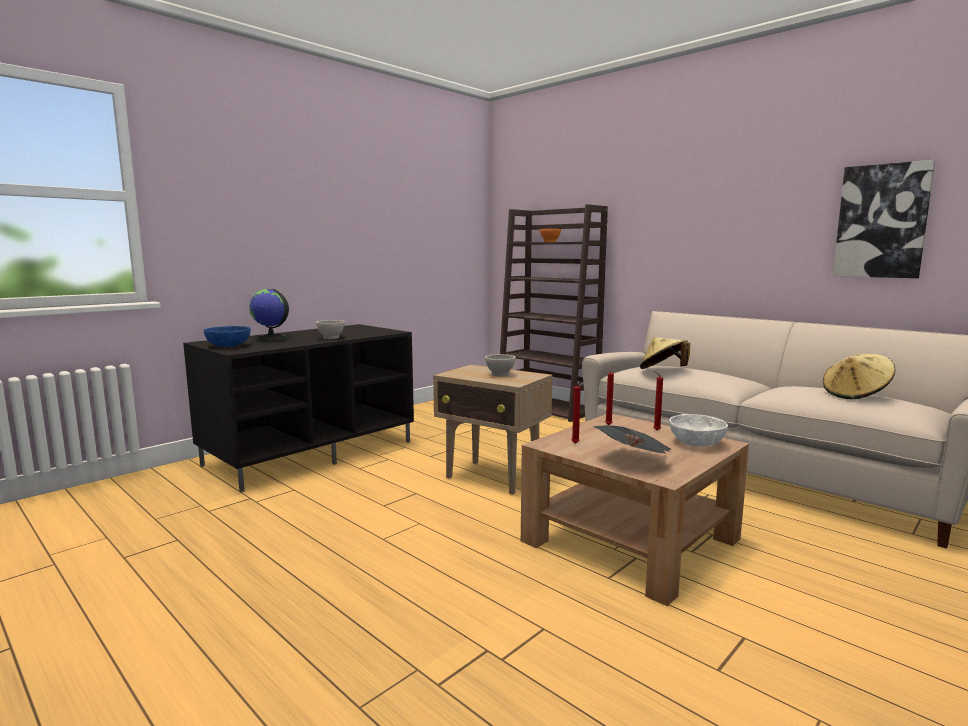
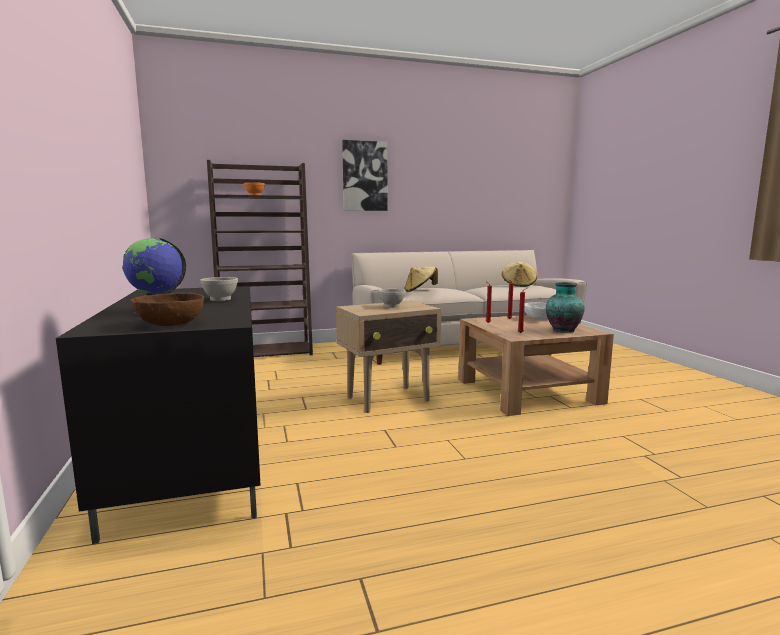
camera: 60 degrees left, 0 degrees up
(228, 346) = (170, 324): blue bowl -> brown bowl
(634, 460) = (562, 330): newspaper -> vase
(881, 221) = (481, 190): picture -> picture (364, 176)

